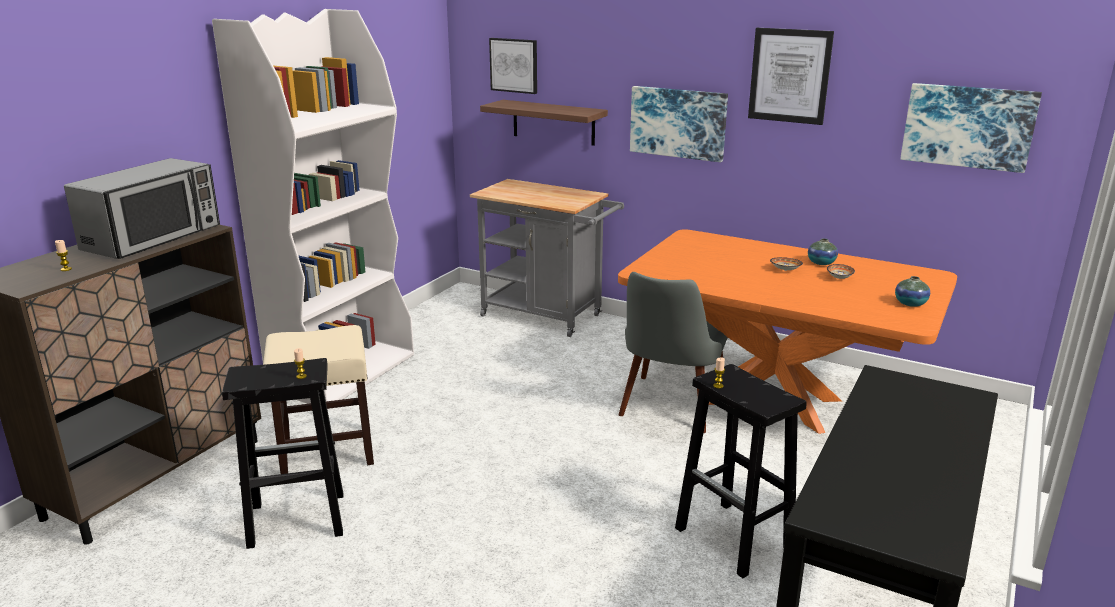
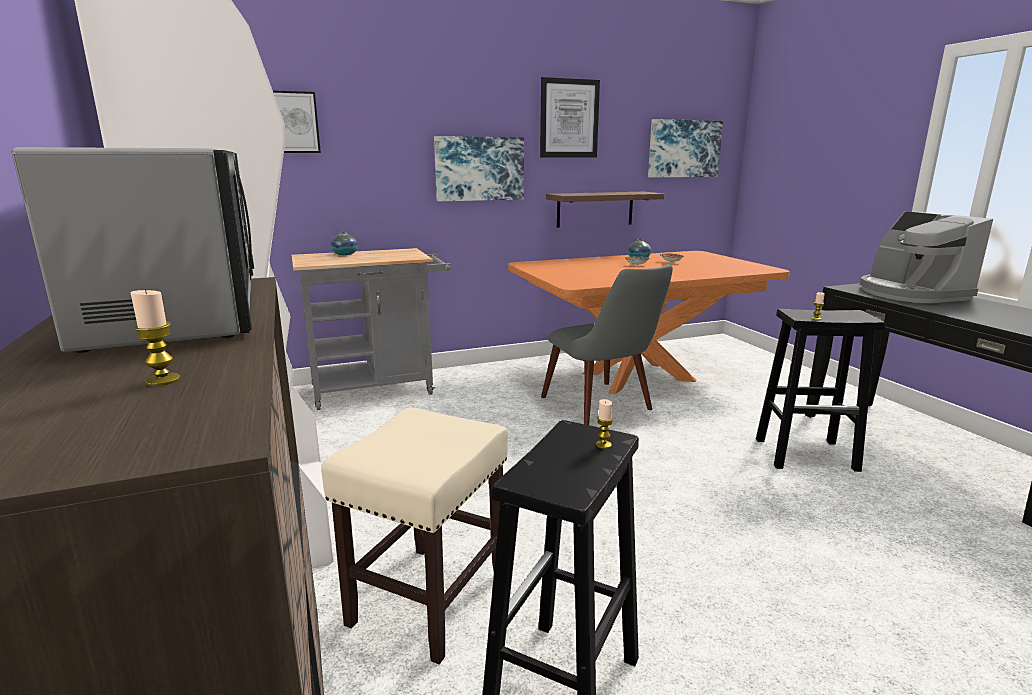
camera: 50 degrees left, 5 degrees down
(553, 122) = (344, 183): shelf -> shelf (595, 209)
(910, 303) = (735, 263): vase -> vase (345, 254)
(922, 412) = (910, 293): none -> coffee machine

